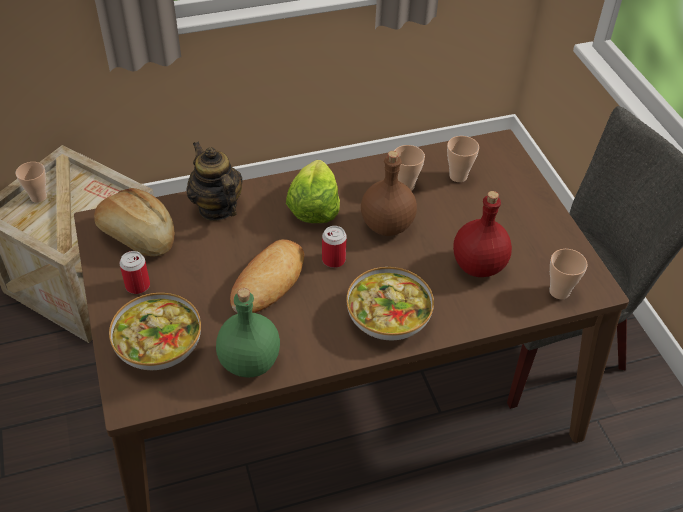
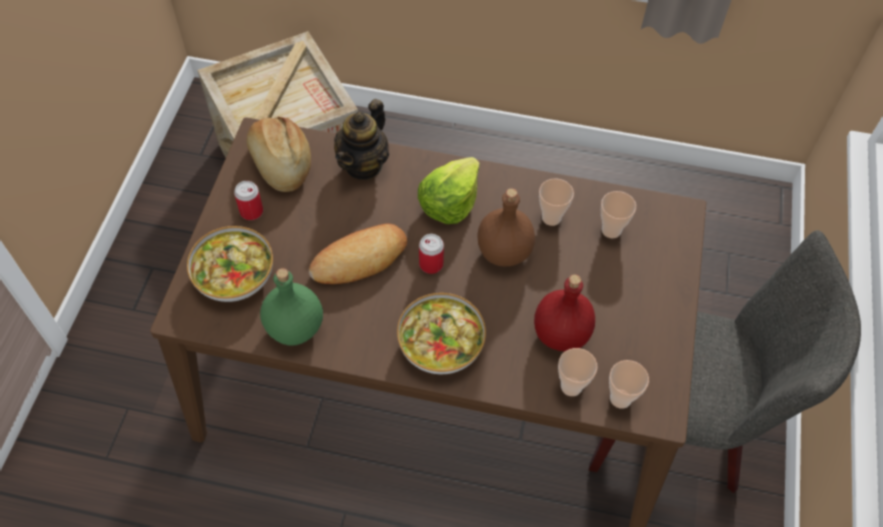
camera: 30 degrees right, 10 degrees up
(38, 197) = (261, 76): cup -> cup (571, 386)
(217, 208) = (364, 164): teapot -> teapot turned 150 degrees counterclockwise

